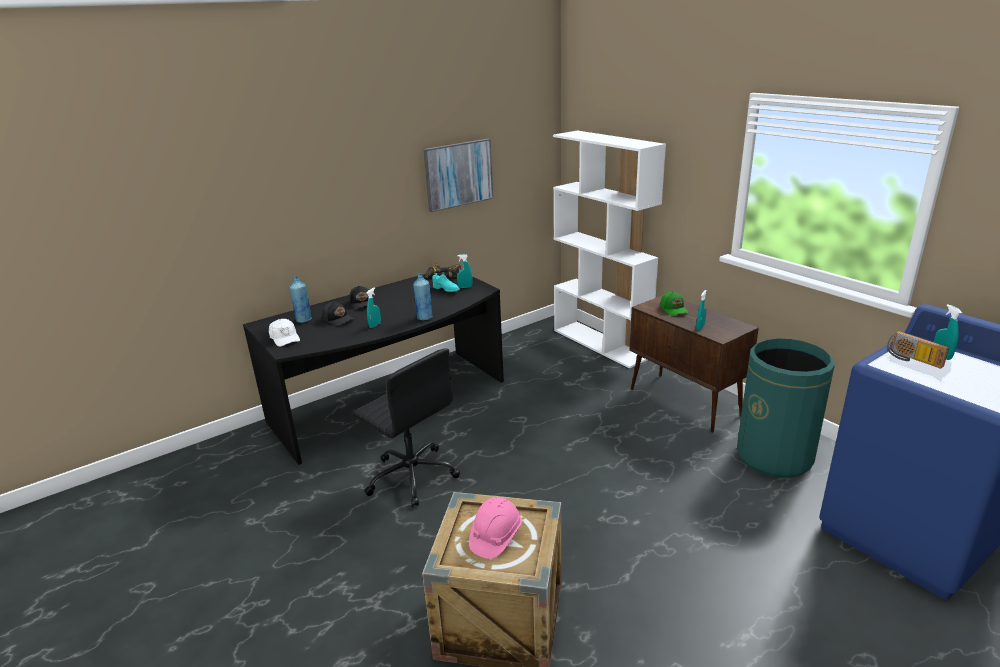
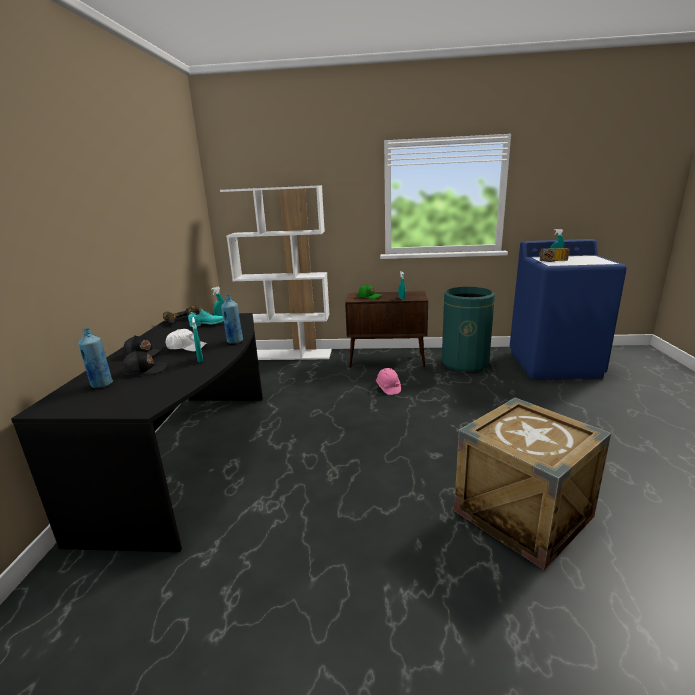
camera: 50 degrees left, 5 degrees down
(285, 338) = (114, 402): white cap -> white cap (186, 347)
(411, 475) = (306, 486): black office chair -> none
(458, 174) = (160, 223): picture -> none
(495, 537) = (531, 433): pink hard hat -> pink hard hat (388, 388)

